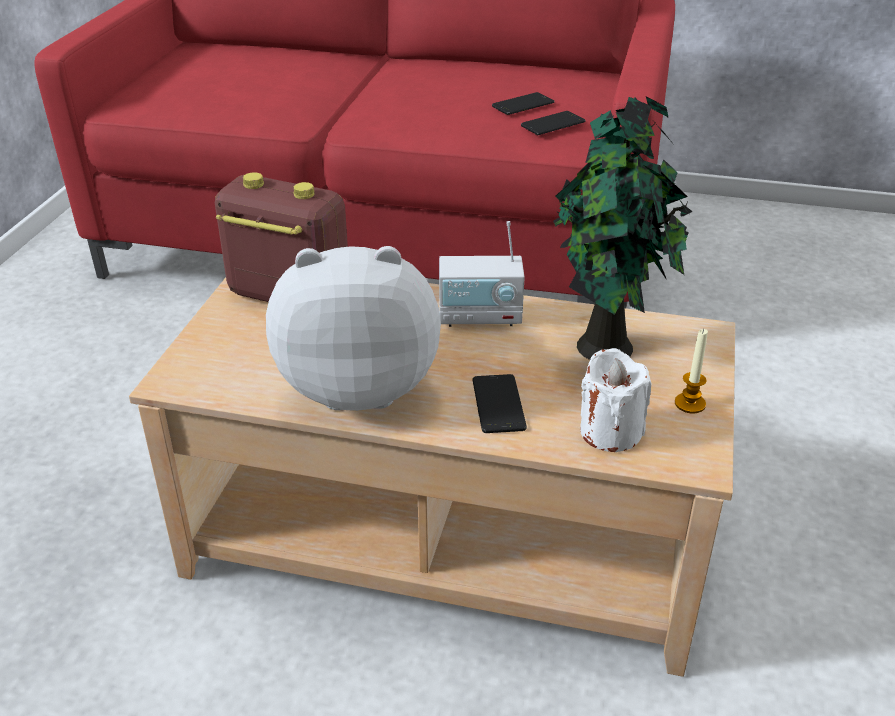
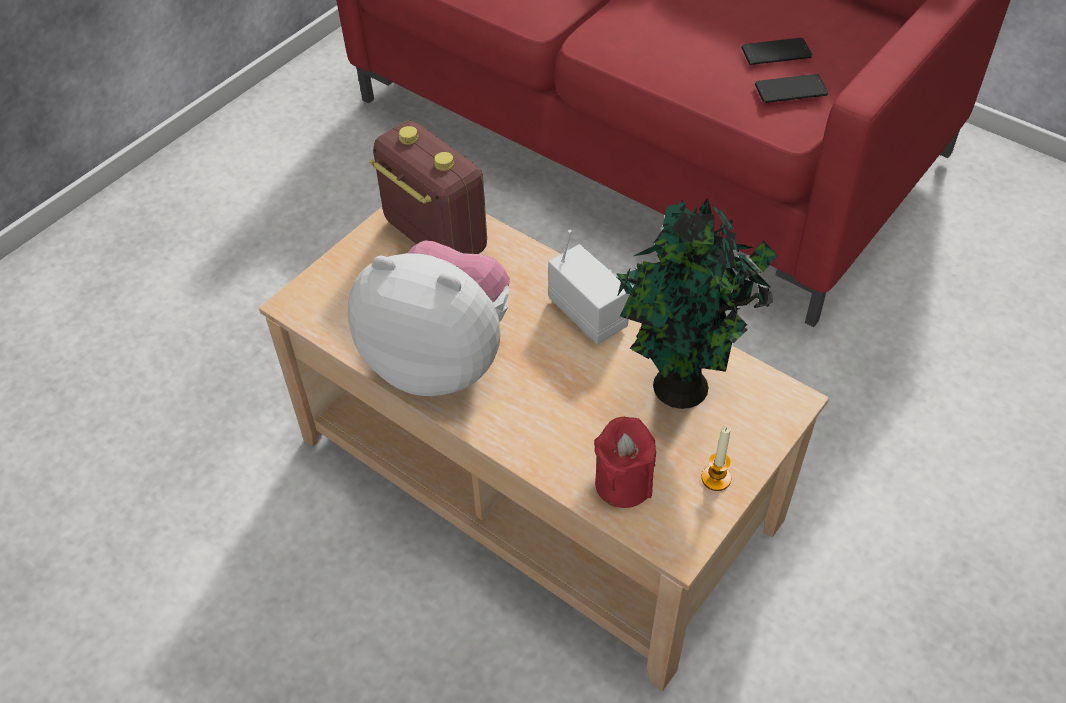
camera: 25 degrees right, 15 degrees up
(480, 317) = (588, 313): radio -> radio turned 150 degrees counterclockwise
(498, 404) = (545, 419): phone -> none
(610, 432) = (623, 483): white candle -> red candle

